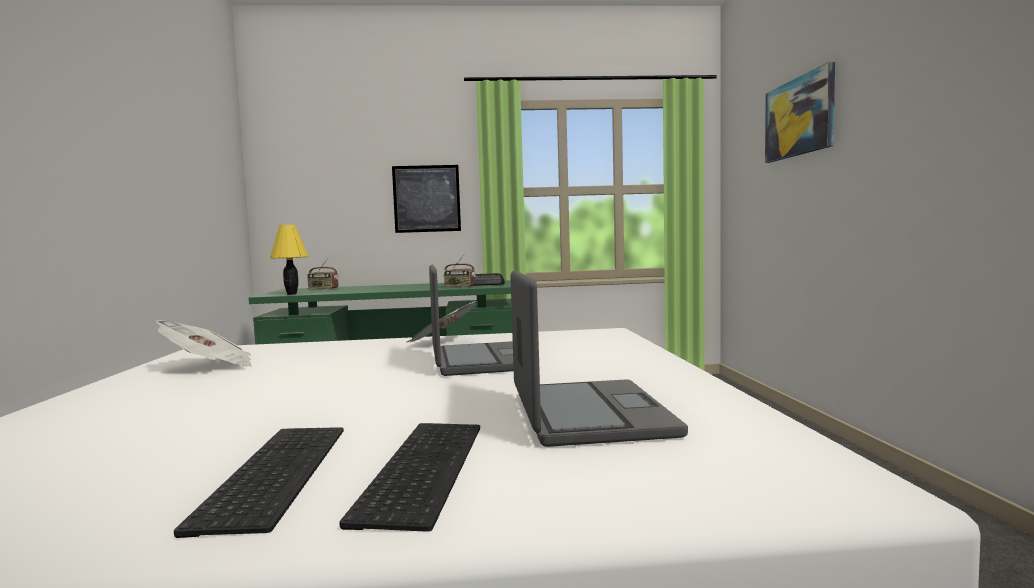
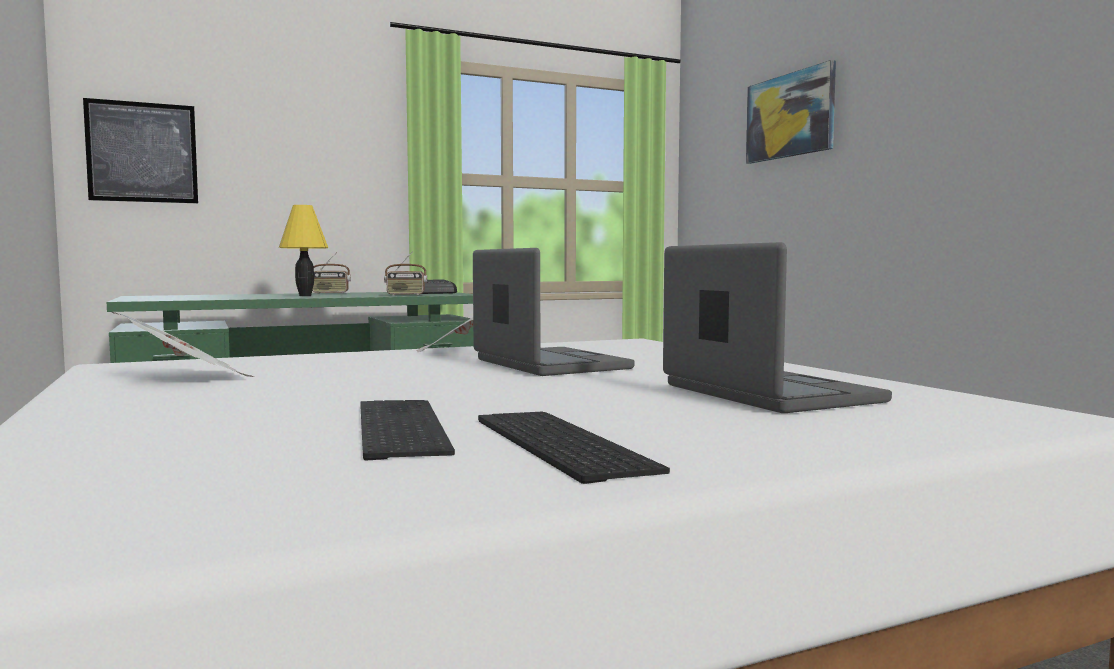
camera: 20 degrees left, 0 degrees up
(292, 294) = (170, 299): yellow table lamp -> yellow table lamp (306, 296)
(323, 289) = (198, 296): radio -> radio (330, 293)
(420, 467) = (699, 431): keyboard -> keyboard (395, 427)
(426, 198) = (332, 179): picture -> picture (142, 152)

